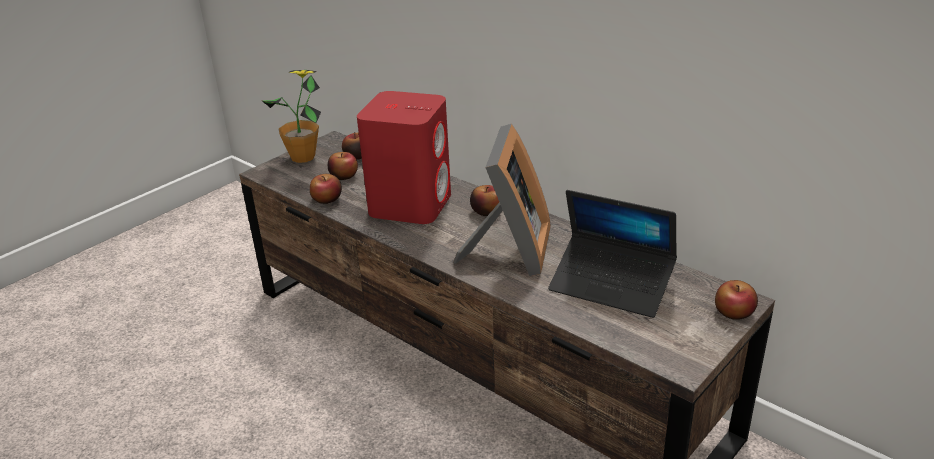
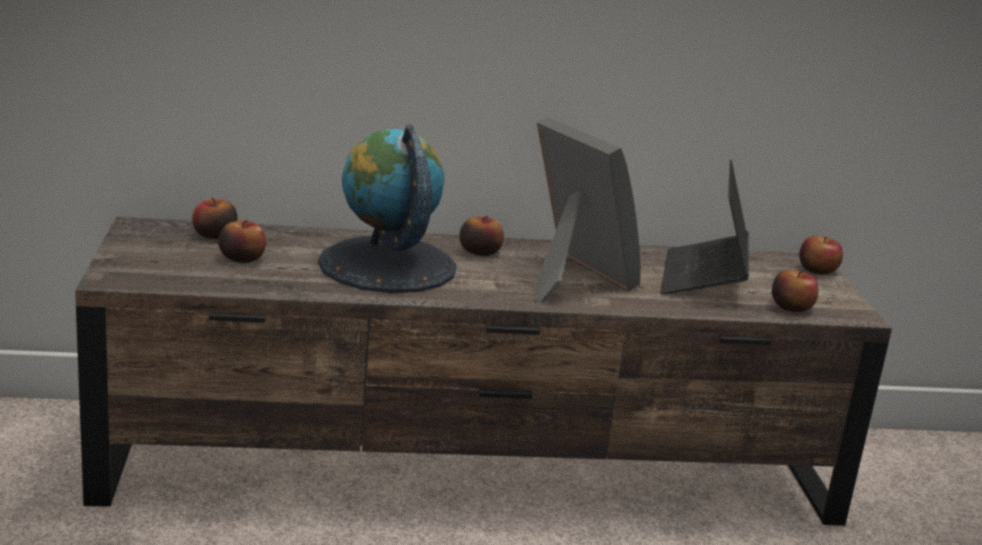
camera: 50 degrees left, 10 degrees down
(303, 157) = (138, 252): potted plant -> none
(327, 199) = (273, 285): apple -> apple (791, 307)
(410, 204) = (387, 265): red speaker -> globe
(611, 285) = (703, 278): laptop -> laptop turned 120 degrees clockwise

